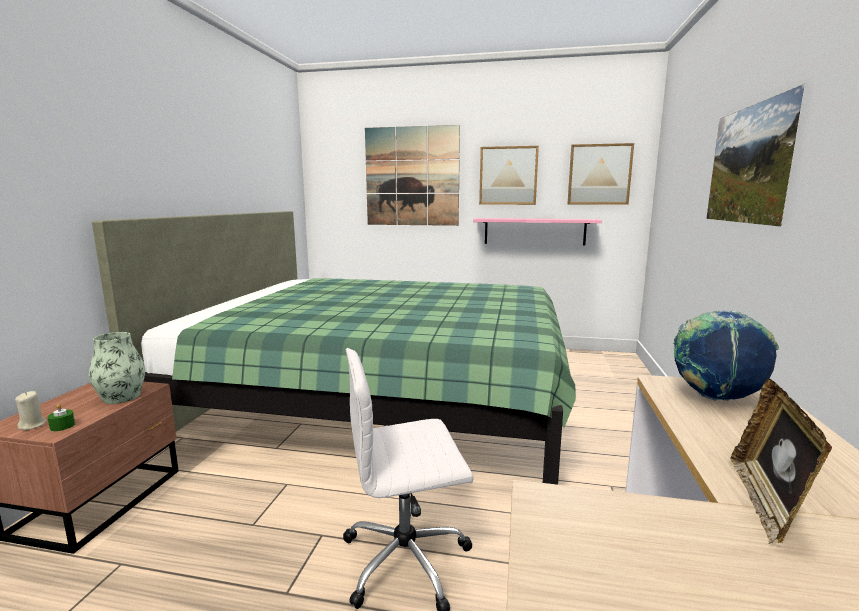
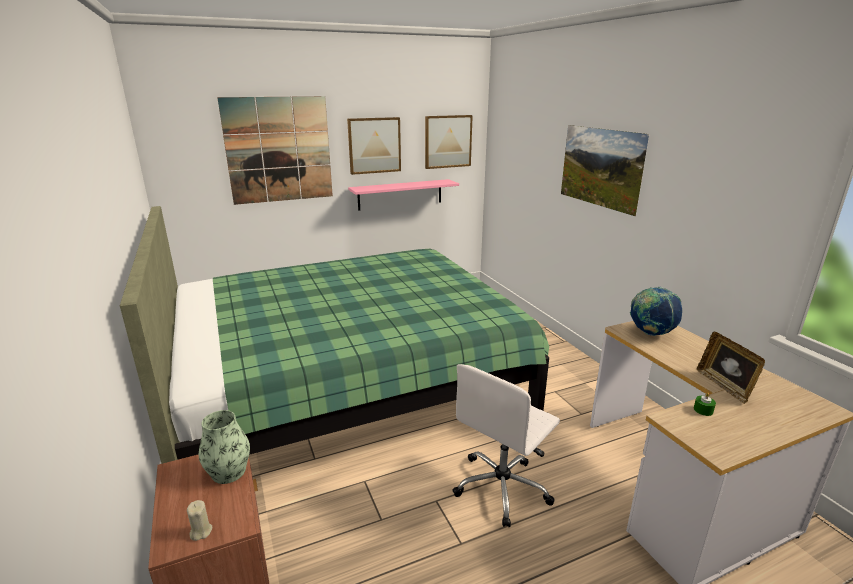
camera: 35 degrees left, 10 degrees up
(62, 426) = (233, 518): green candle -> green candle (703, 410)

